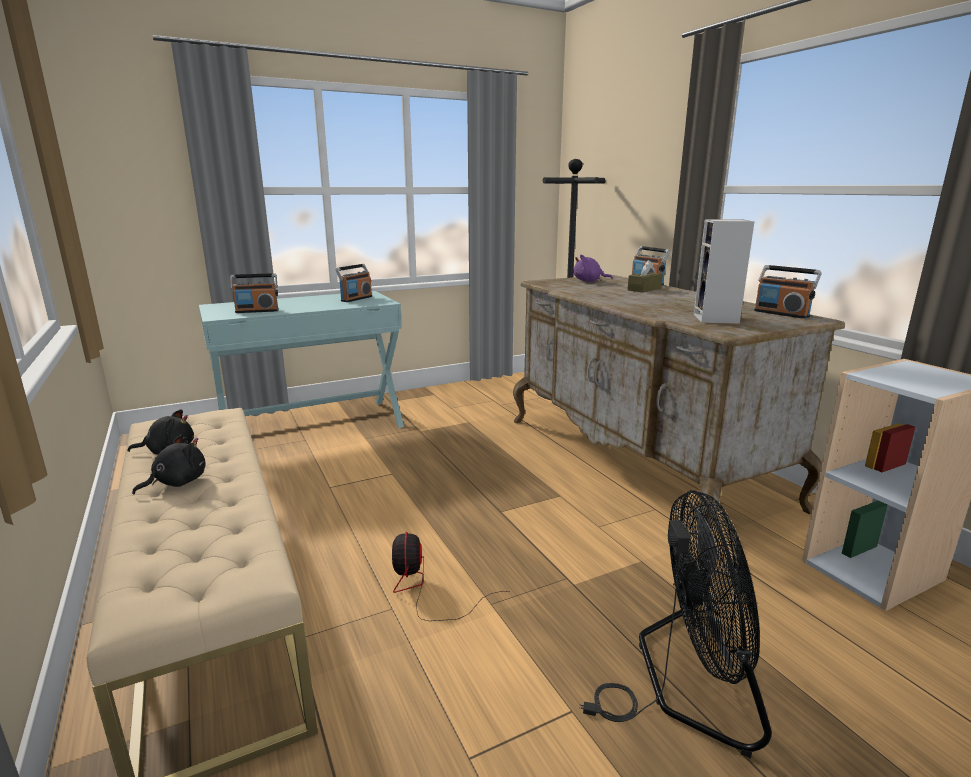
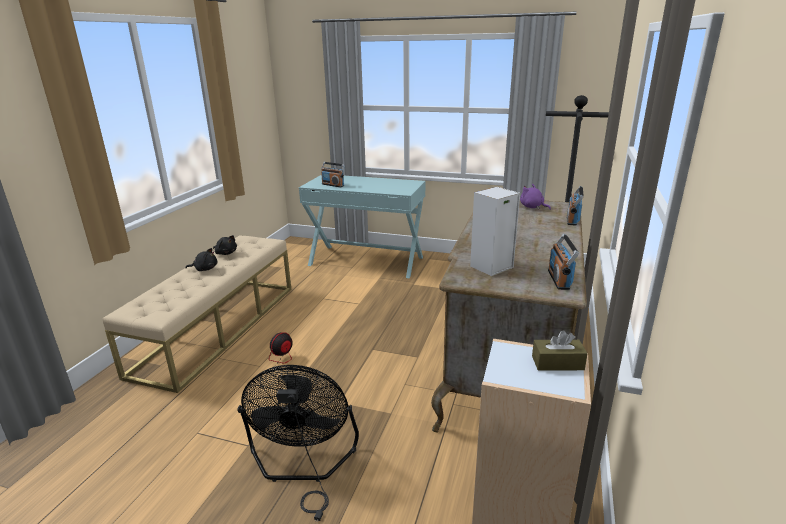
camera: 45 degrees right, 5 degrees up
(356, 299) = (397, 186): radio -> none
(644, 289) = (545, 226): brown tissue box -> brown tissue box (557, 363)
(677, 679) = (303, 467): black fan -> black fan turned 135 degrees counterclockwise

